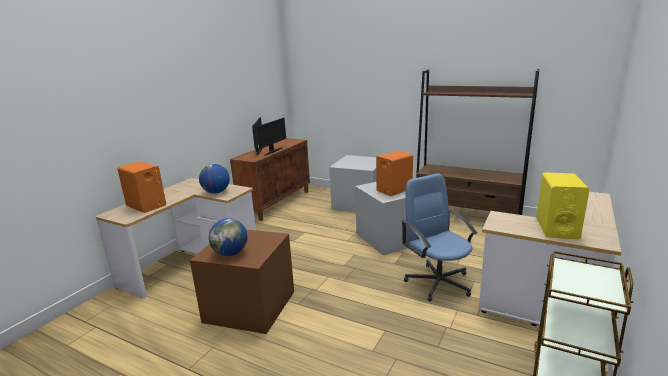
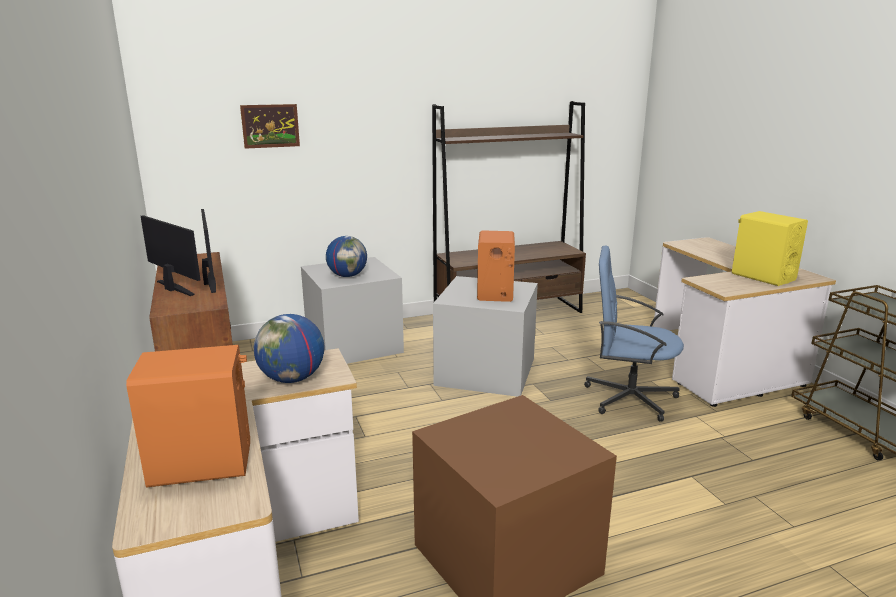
camera: 50 degrees left, 0 degrees up
(231, 253) = (528, 460): globe -> globe (347, 276)
(340, 79) = (270, 126): none -> picture

